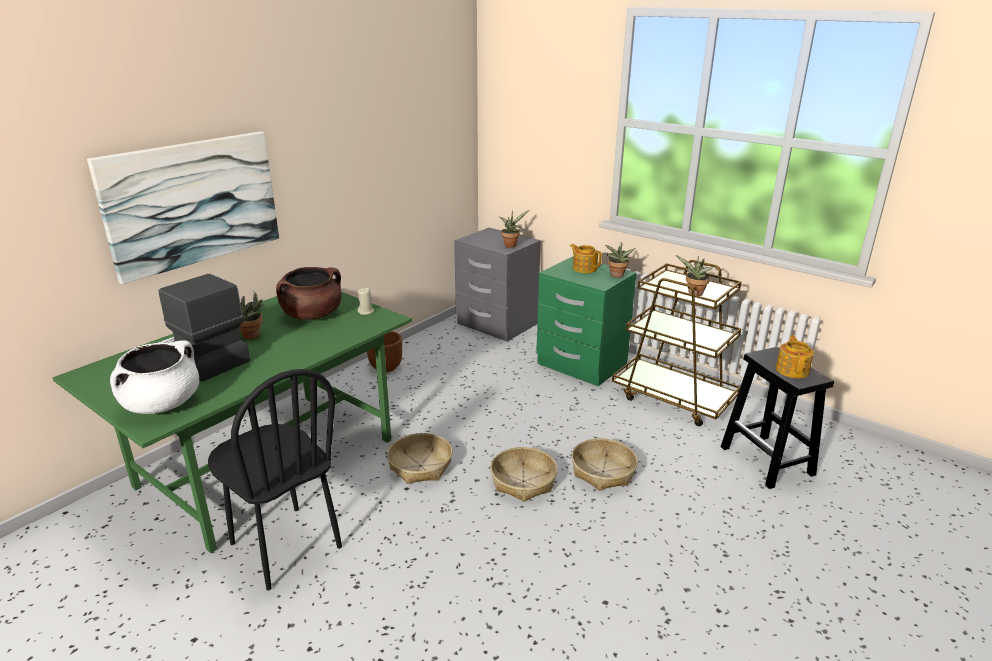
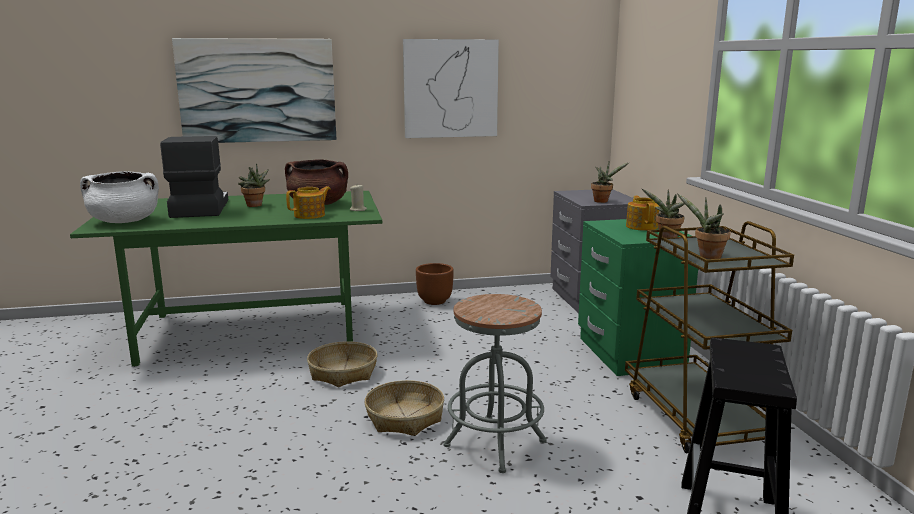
camera: 40 degrees right, 10 degrees down
(285, 546) = (172, 381): black chair -> none
(366, 163) = (450, 88): none -> picture
(603, 471) = (495, 444): basket -> grey stool
(792, 370) = (748, 369): teapot -> teapot (310, 215)

